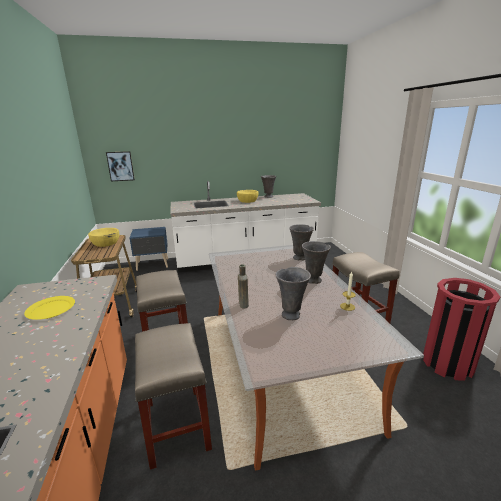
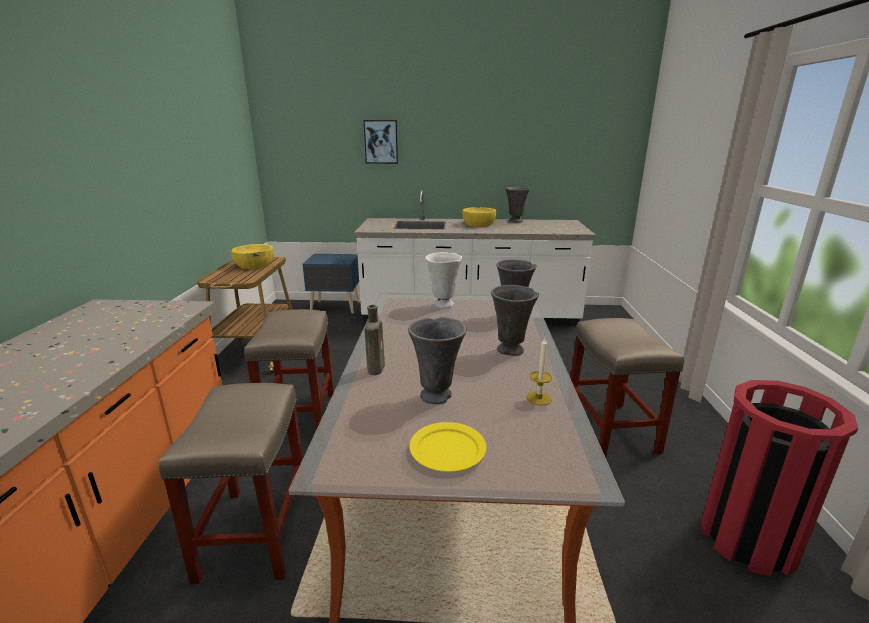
camera: 15 degrees right, 0 degrees up
(51, 309) = (101, 333): yellow plate -> yellow plate (448, 449)
(120, 166) = (302, 162): picture -> picture (381, 142)
(255, 257) = (443, 305): none -> white vase

